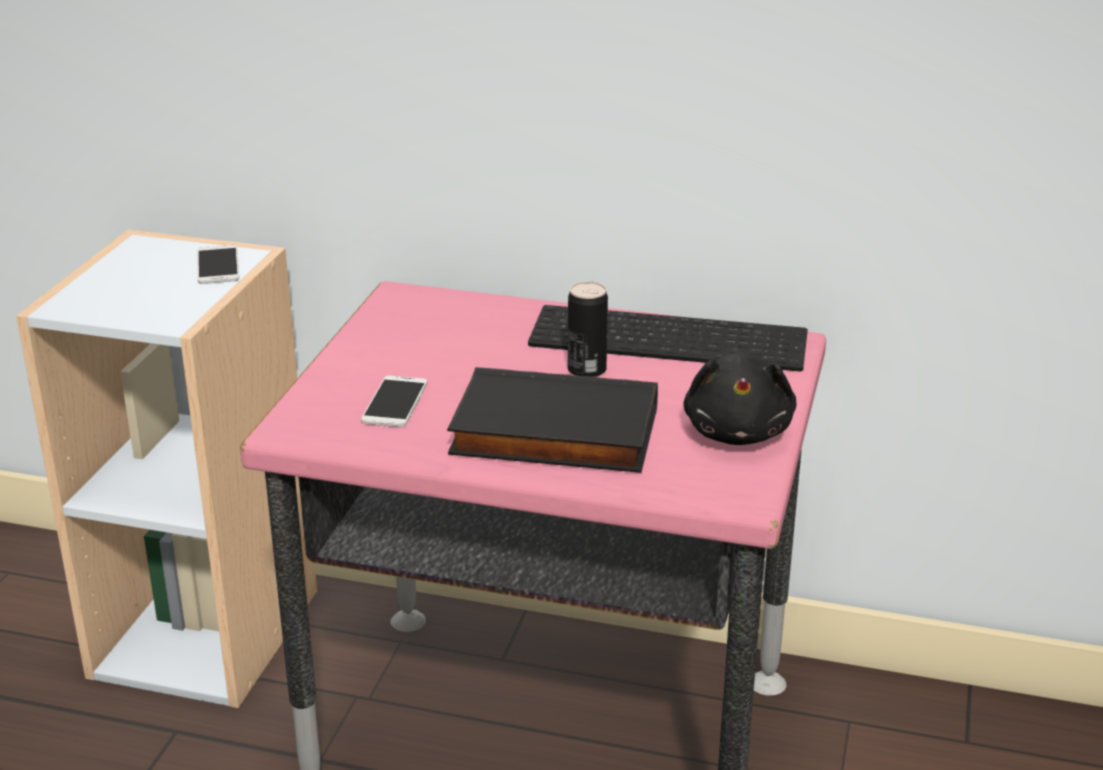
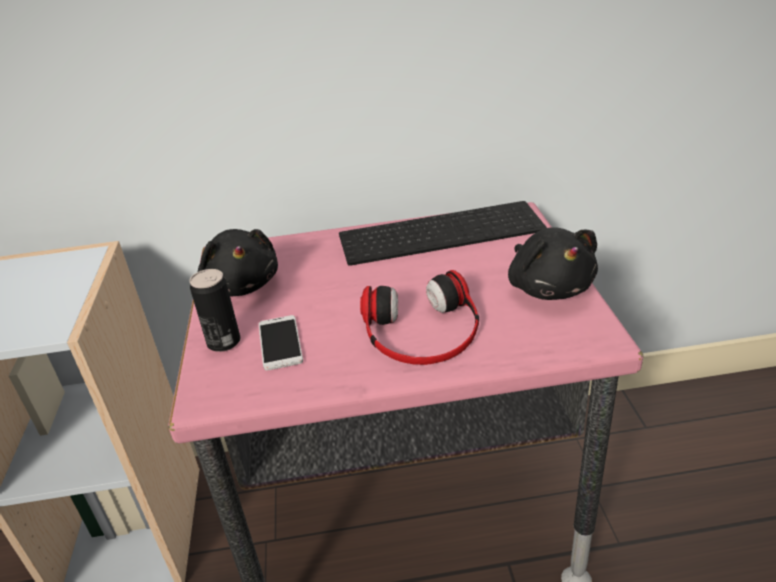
camera: 20 degrees left, 5 degrees up
(218, 265) = (69, 269): phone -> none
(395, 334) = (242, 285): none -> black plush toy
(553, 434) = (422, 331): black book -> headphones
(587, 370) = (405, 272): can -> can (224, 342)

